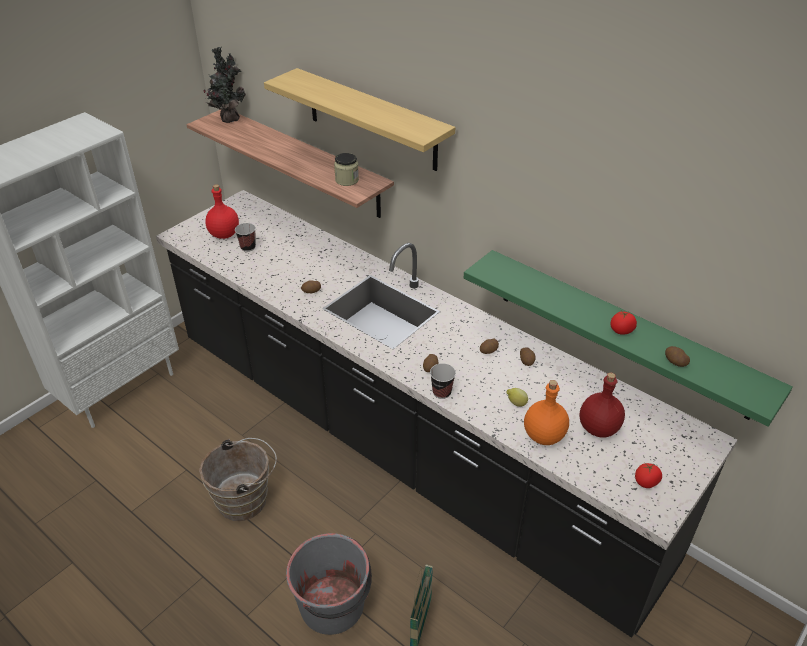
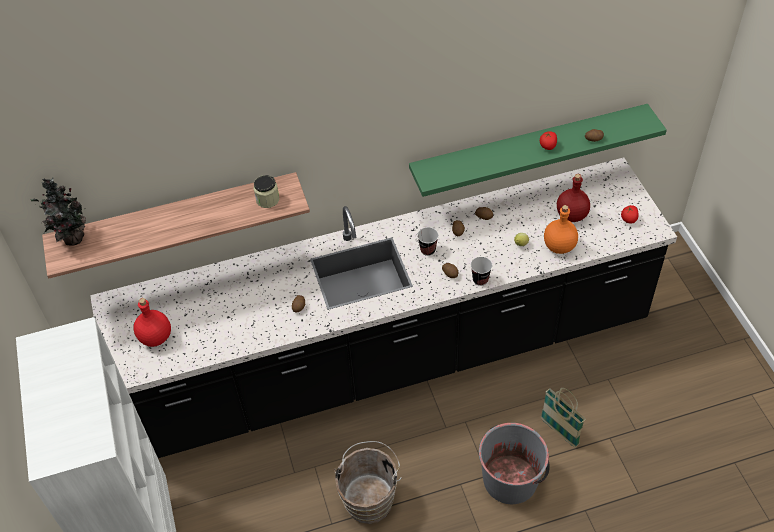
camera: 55 degrees left, 10 degrees up
(248, 247) = (194, 327): cup -> cup (428, 250)
(371, 120) = (262, 137): shelf -> none

